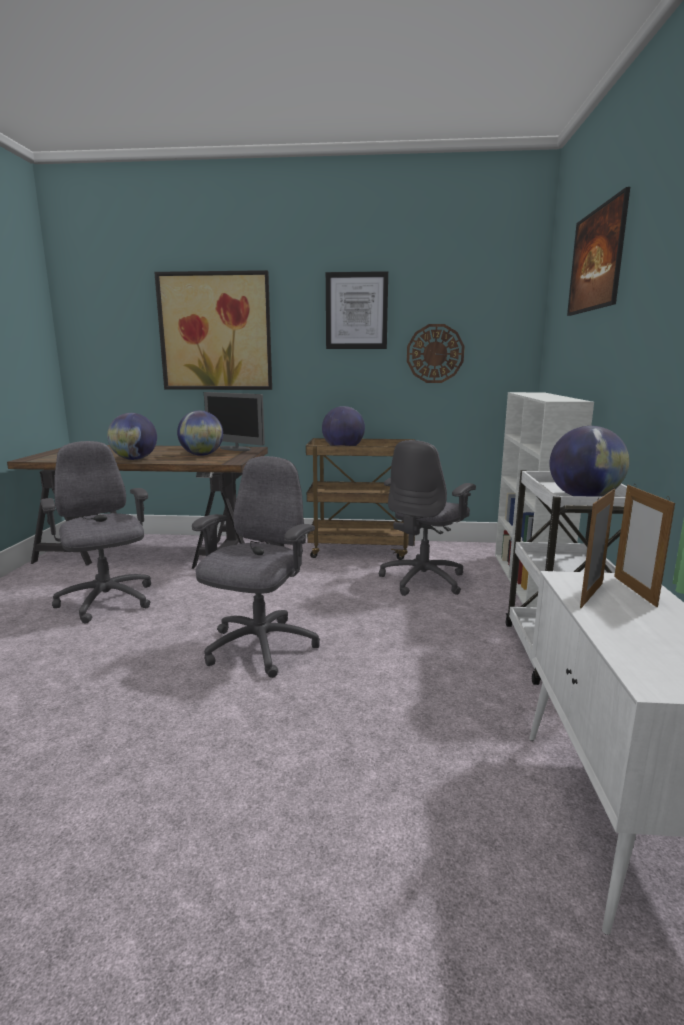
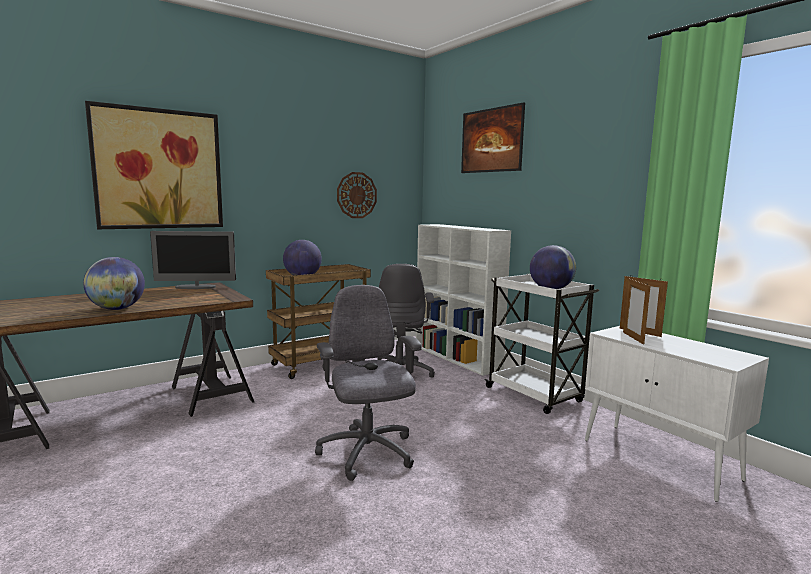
camera: 40 degrees left, 5 degrees down
(107, 602) = (151, 471): grey office chair -> none
(202, 455) = (181, 296): globe -> none
(356, 311) = (296, 158): picture -> none

